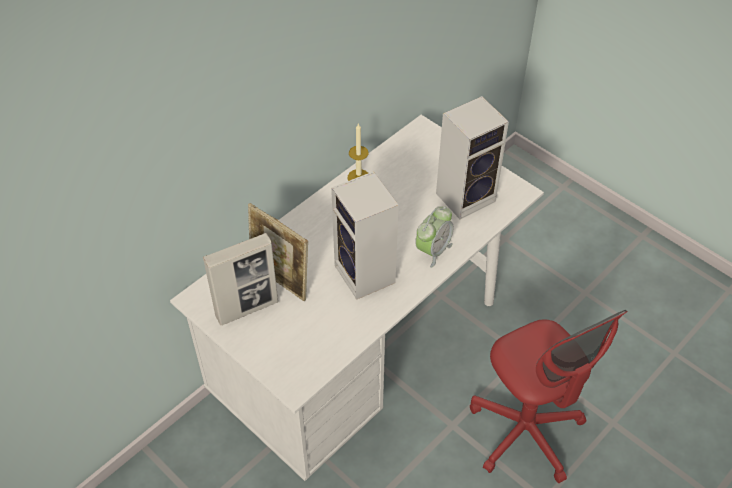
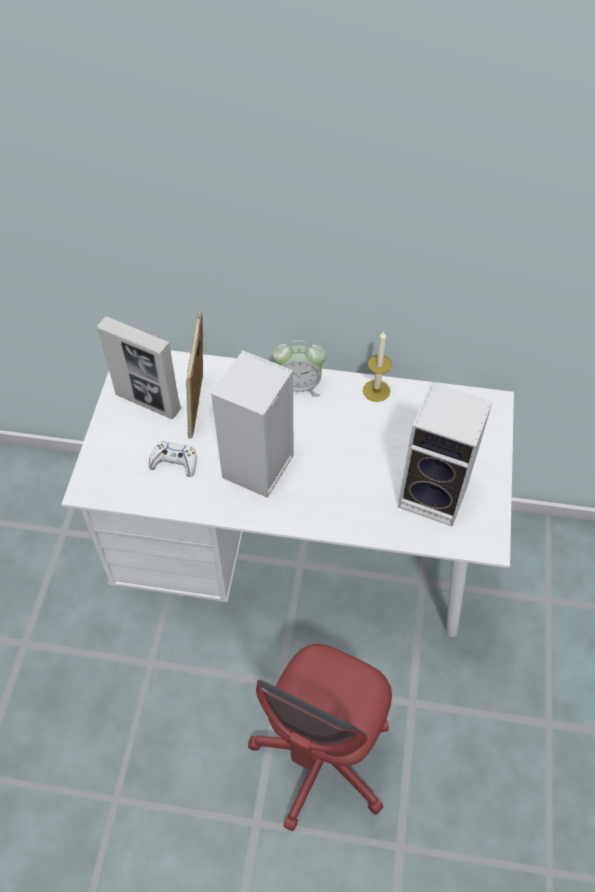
camera: 55 degrees right, 5 degrees up
(318, 320) = (174, 462): none -> white game controller
(433, 250) = (335, 506): alarm clock -> alarm clock (299, 386)

